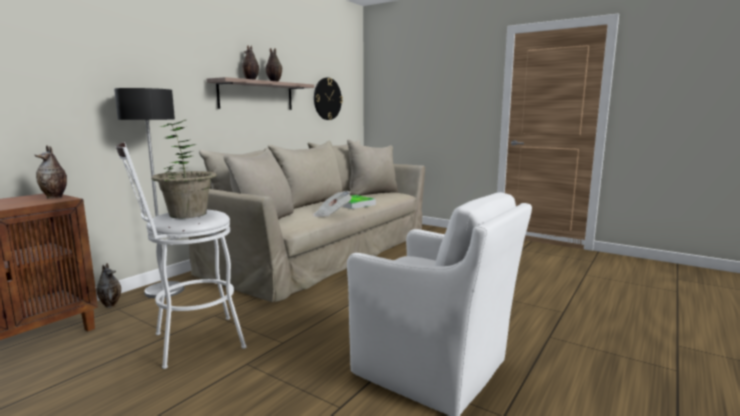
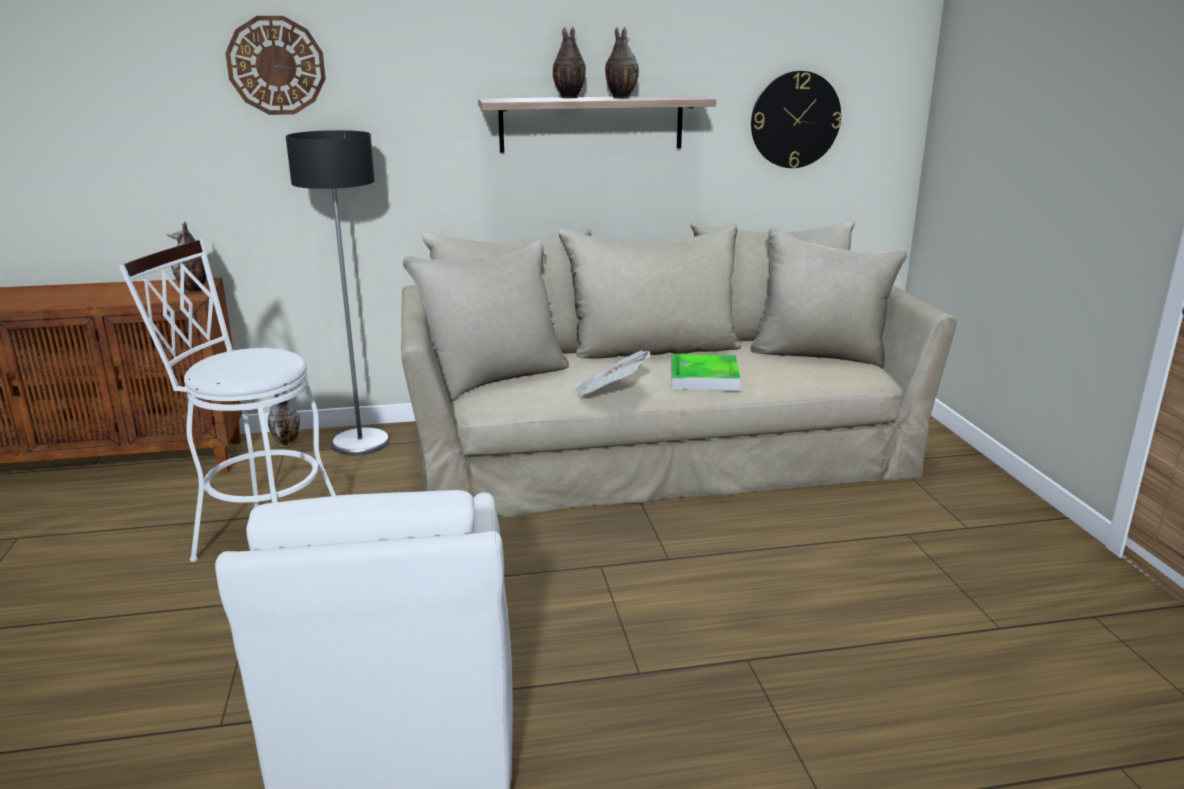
camera: 45 degrees right, 10 degrees up
(90, 46) = (276, 65): none -> wall clock
(188, 214) = (239, 361): potted plant -> none

